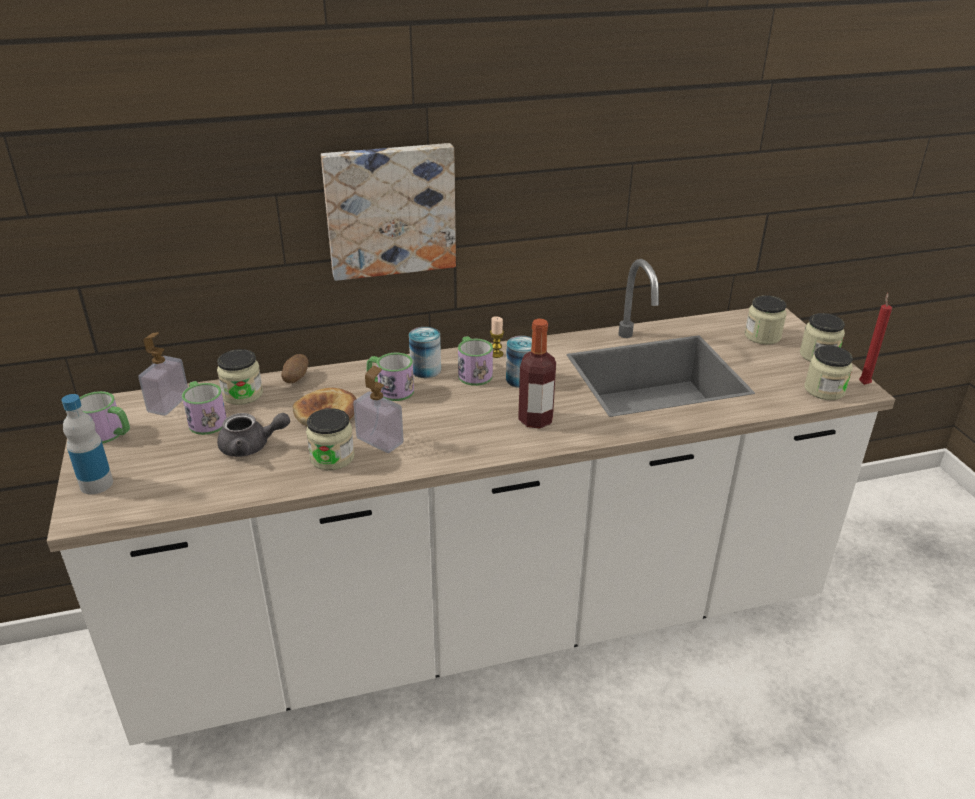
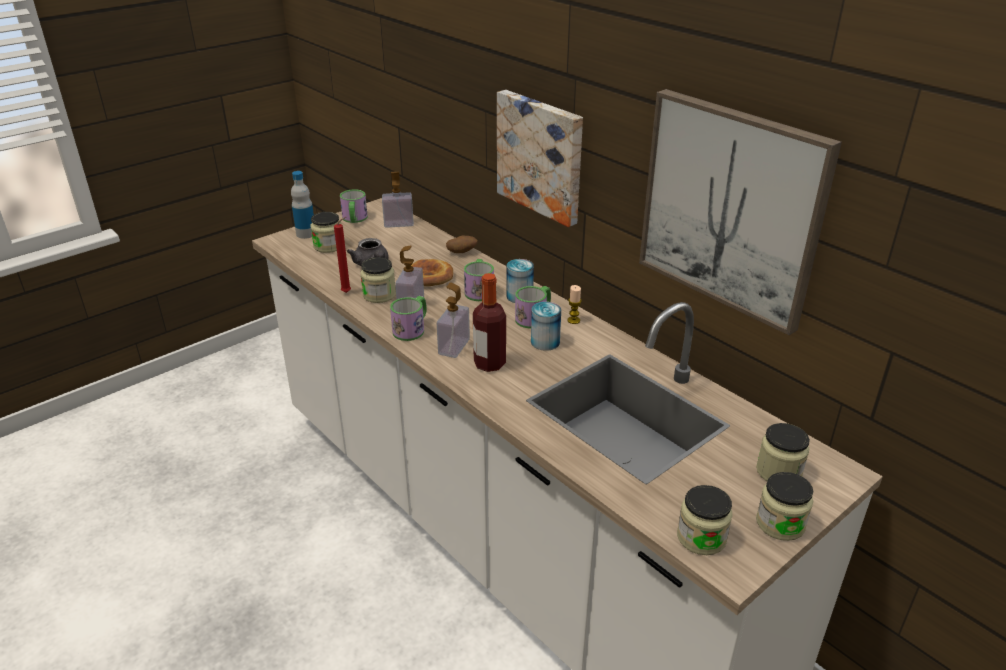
camera: 65 degrees right, 0 degrees up
(205, 420) = (390, 240): mug -> mug (412, 329)
(242, 394) = (428, 242): jar -> jar (328, 246)
(488, 433) = (454, 347): none -> soap dispenser
(633, 163) = (731, 208): none -> picture
(864, 383) = (749, 571): red candle -> red candle (348, 292)

